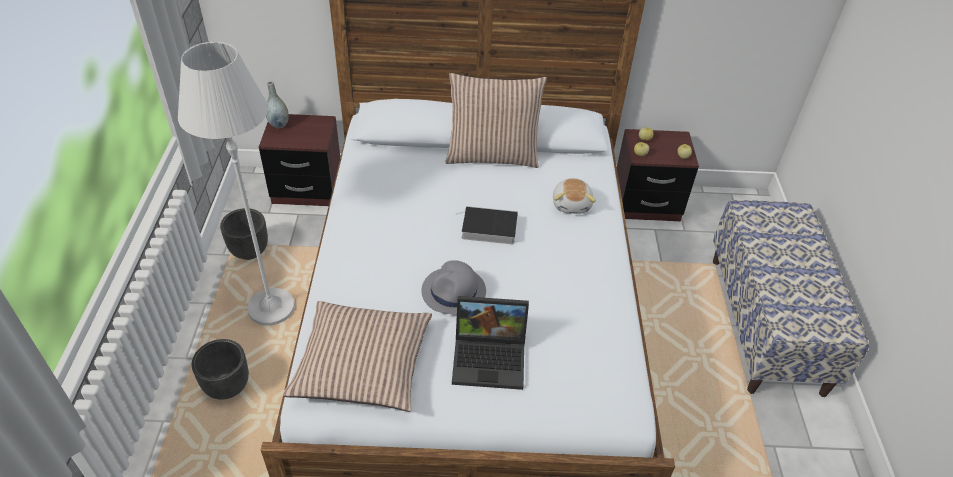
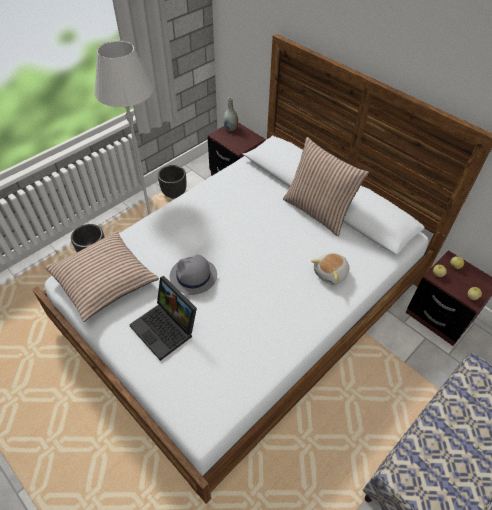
camera: 45 degrees right, 5 degrees up
(487, 228) = (258, 253): book -> none

